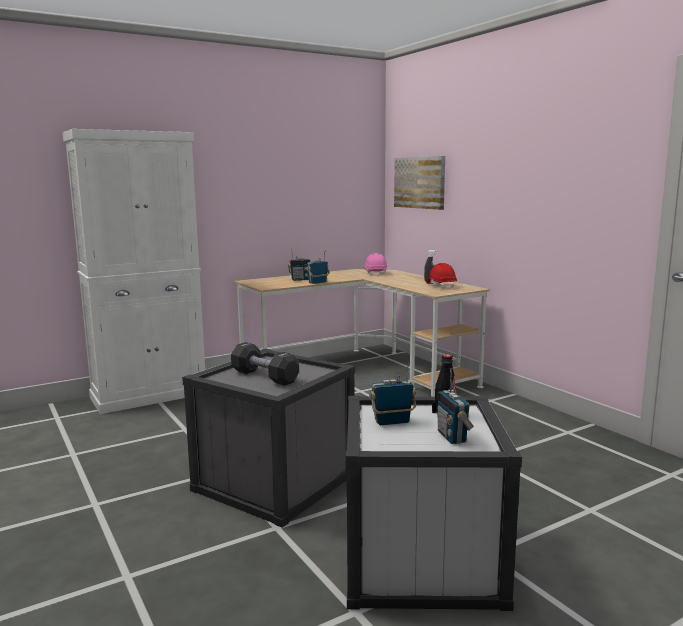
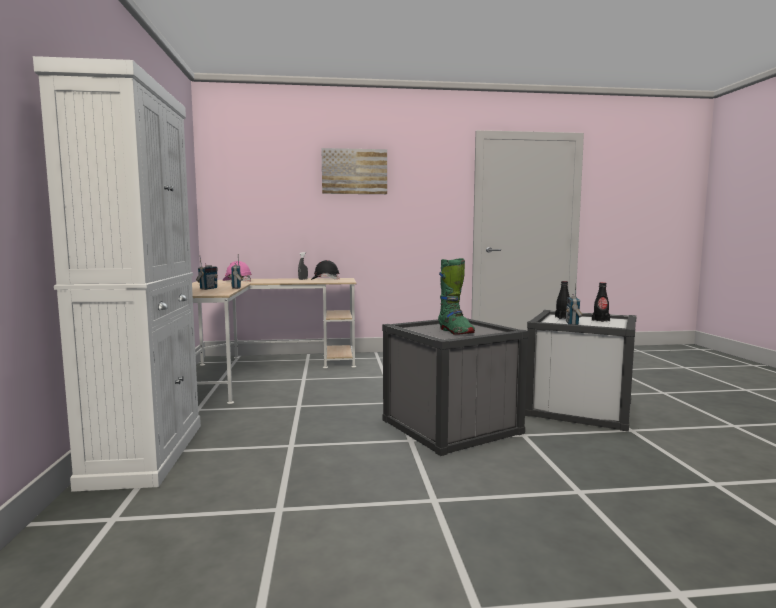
camera: 65 degrees left, 5 degrees down
(265, 377) = (455, 332): black dumbbell -> green boot
(420, 182) = (254, 198): picture -> picture (354, 171)
(441, 286) = (325, 279): red hard hat -> black hard hat
(452, 437) = (600, 320): radio -> black bottle

